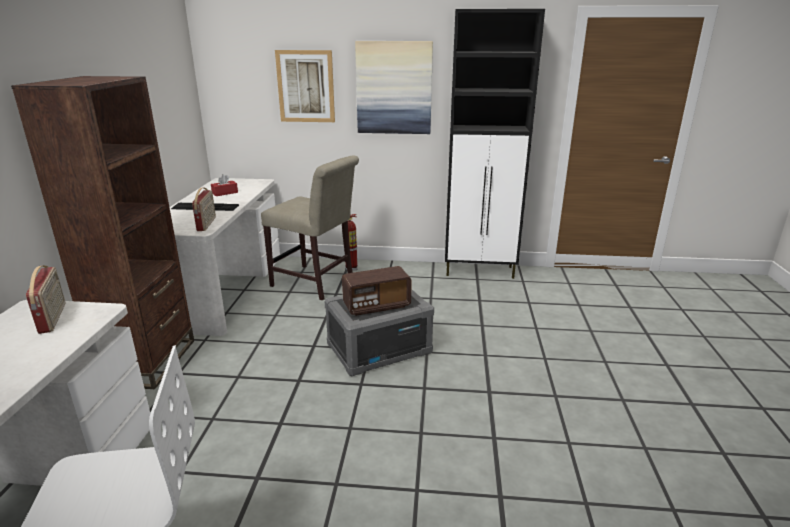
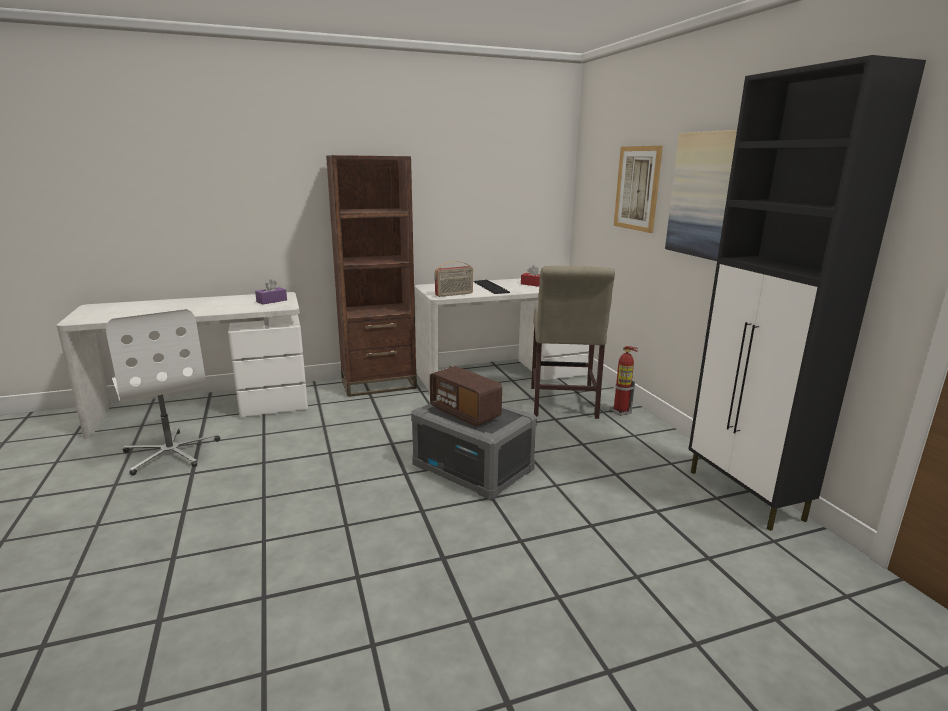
camera: 65 degrees right, 5 degrees down
(53, 318) = (271, 301): radio -> purple tissue box

